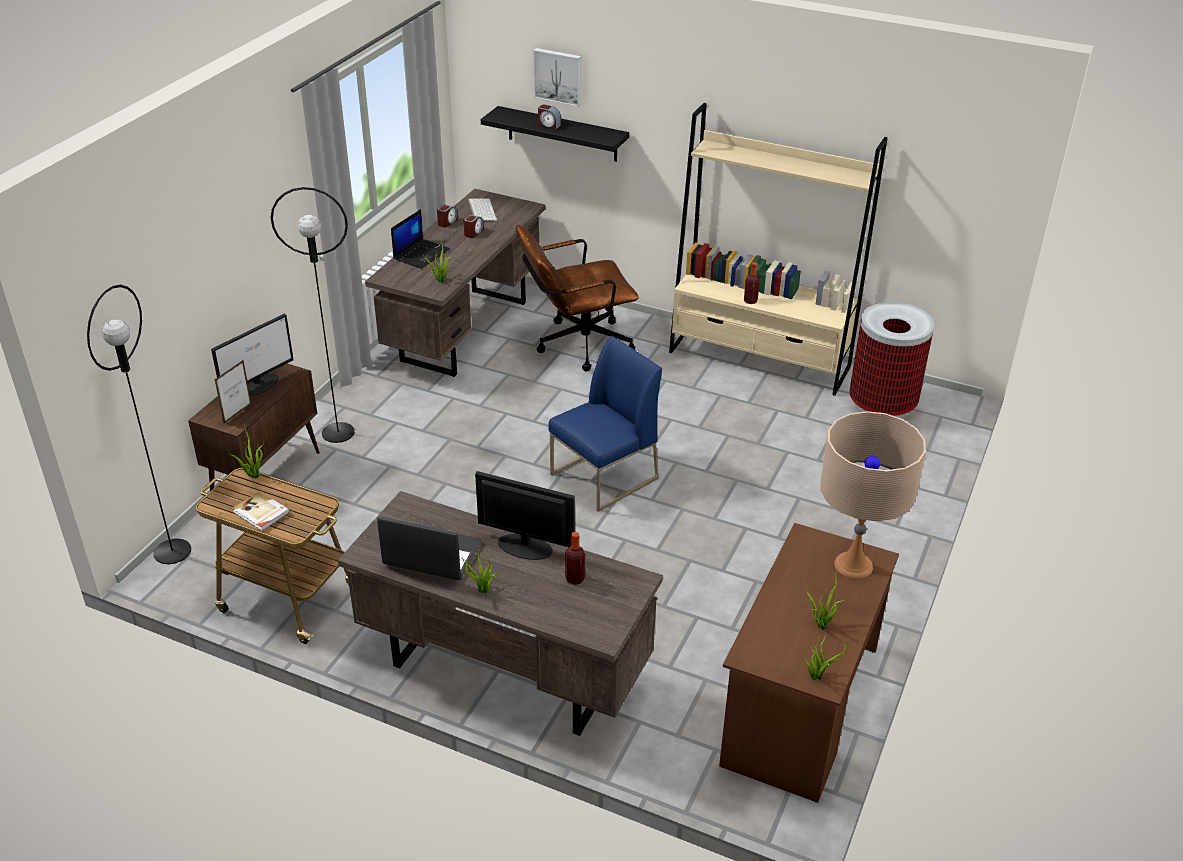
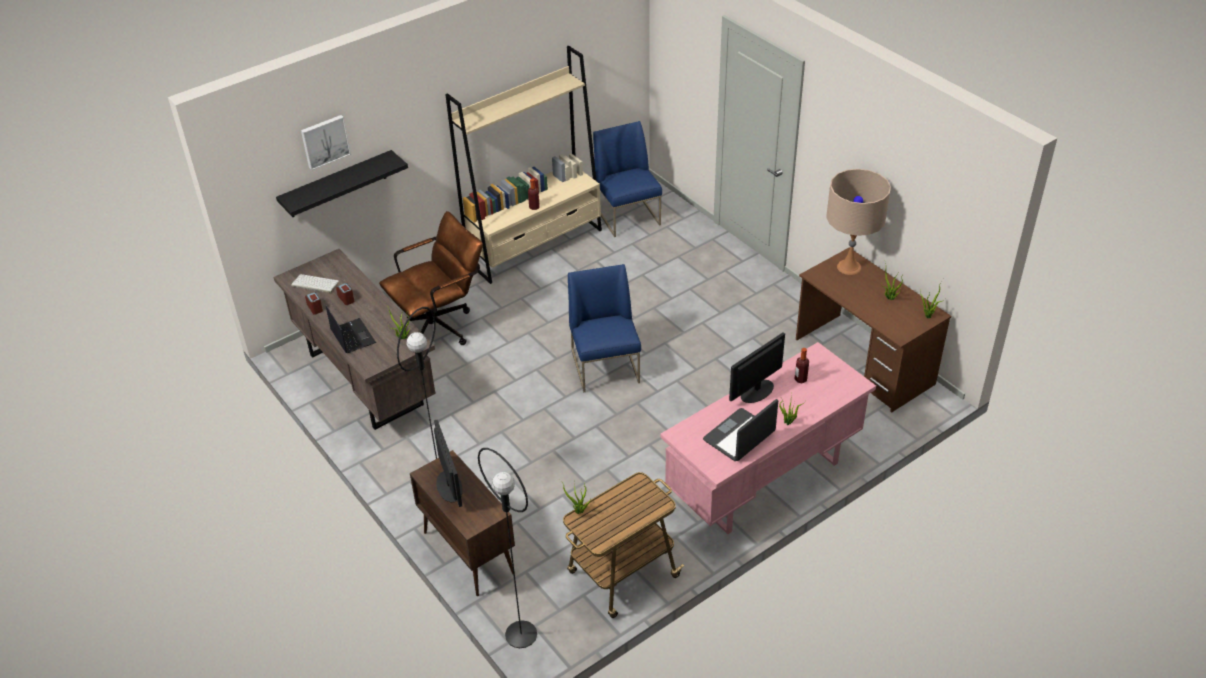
camera: 60 degrees left, 5 degrees up
(237, 413) = (480, 507): picture frame -> none
(261, 513) = (628, 517): book -> none
(502, 671) = (763, 481): brown desk -> pink desk
(549, 125) = (340, 182): alarm clock -> none
(576, 345) = (440, 326): brown office chair -> brown office chair turned 135 degrees counterclockwise
(882, 406) = (628, 216): trash can -> blue chair

